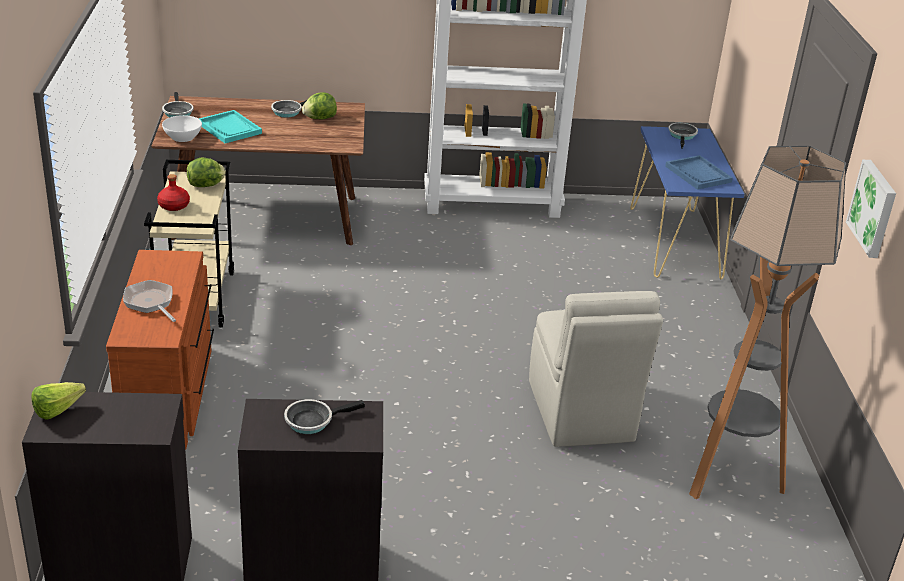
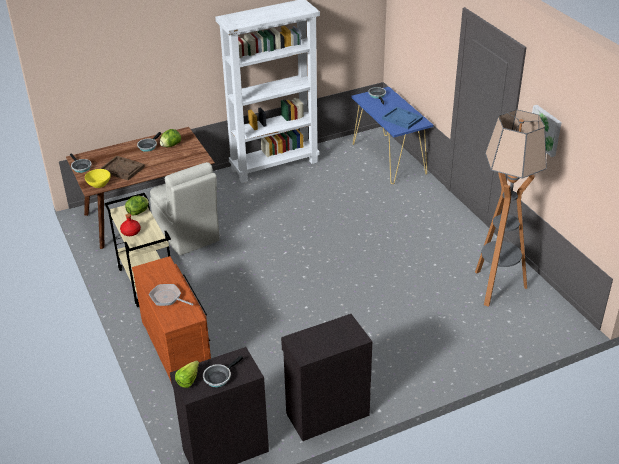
camera: 20 degrees left, 5 degrees up
(183, 137) = (99, 184): white bowl -> yellow bowl
(229, 128) = (122, 169): turquoise tray -> brown tray
(312, 420) = (325, 337): frying pan -> frying pan (219, 377)
(581, 413) = (404, 279): beige chair -> beige chair (187, 235)

